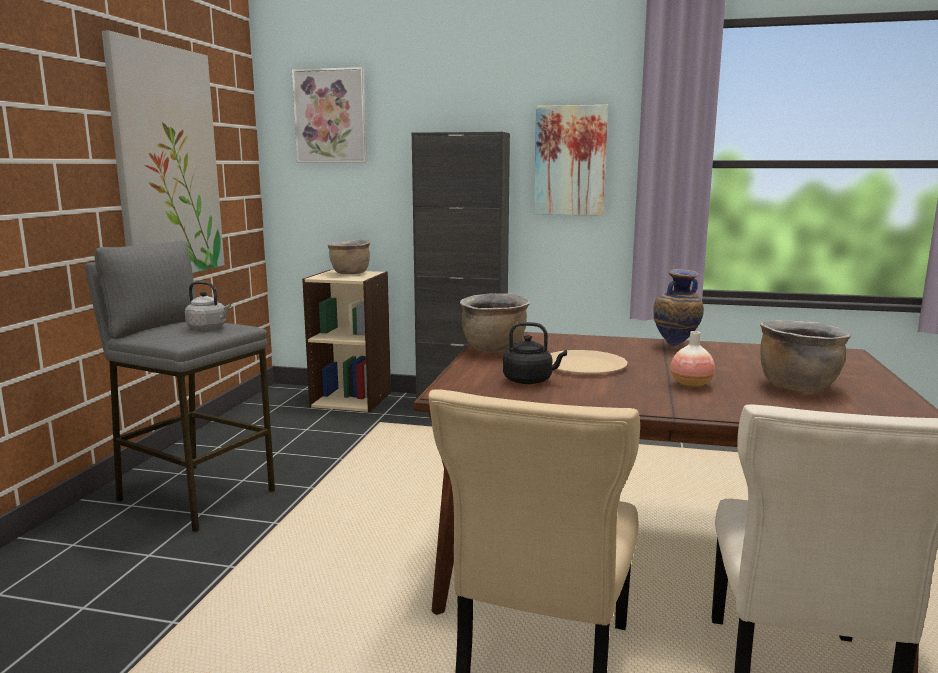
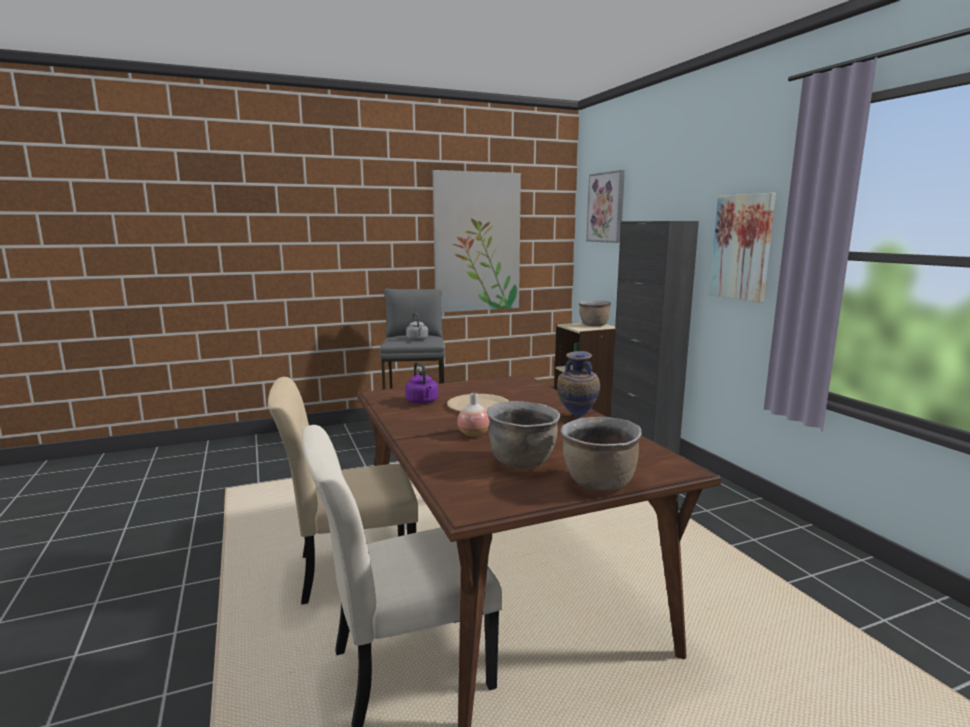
camera: 55 degrees right, 0 degrees up
(494, 349) = (479, 384): brown cooking pot -> brown cooking pot (598, 483)
(530, 381) = (422, 402): black kettle -> purple kettle

